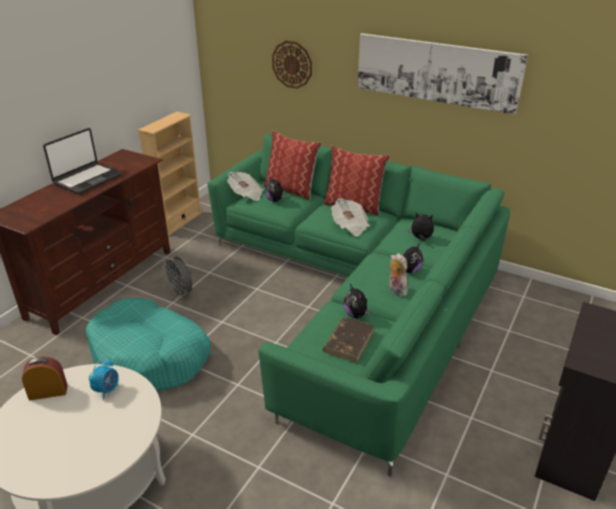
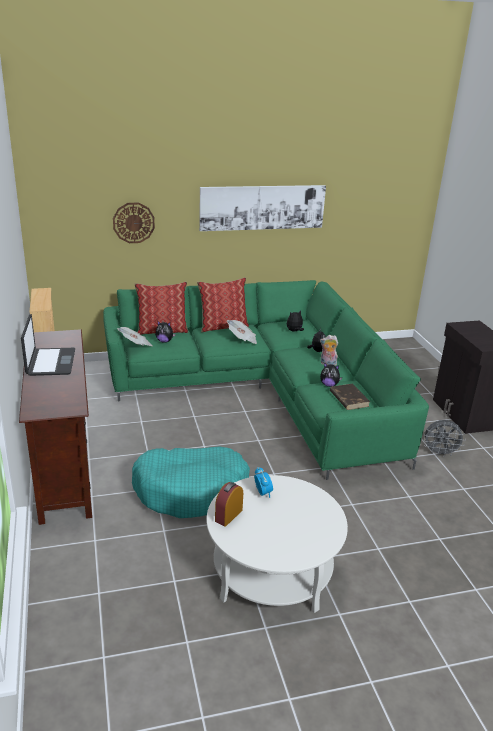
camera: 45 degrees left, 5 degrees down
(181, 293) = (143, 443): grey fan -> grey fan (440, 453)

